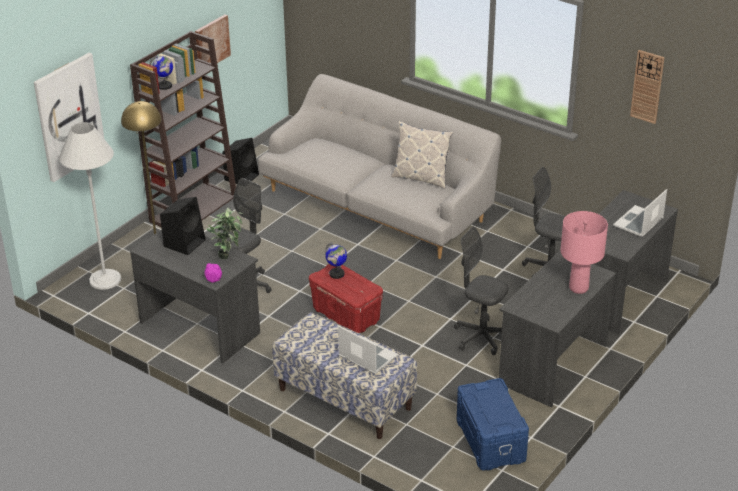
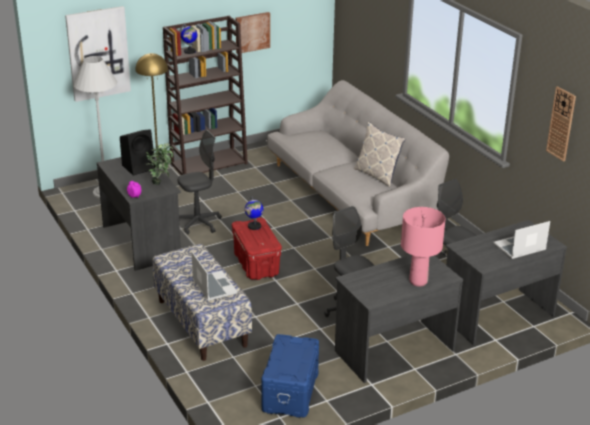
camera: 25 degrees right, 5 degrees down
(242, 177) = (263, 151): black speaker -> none

